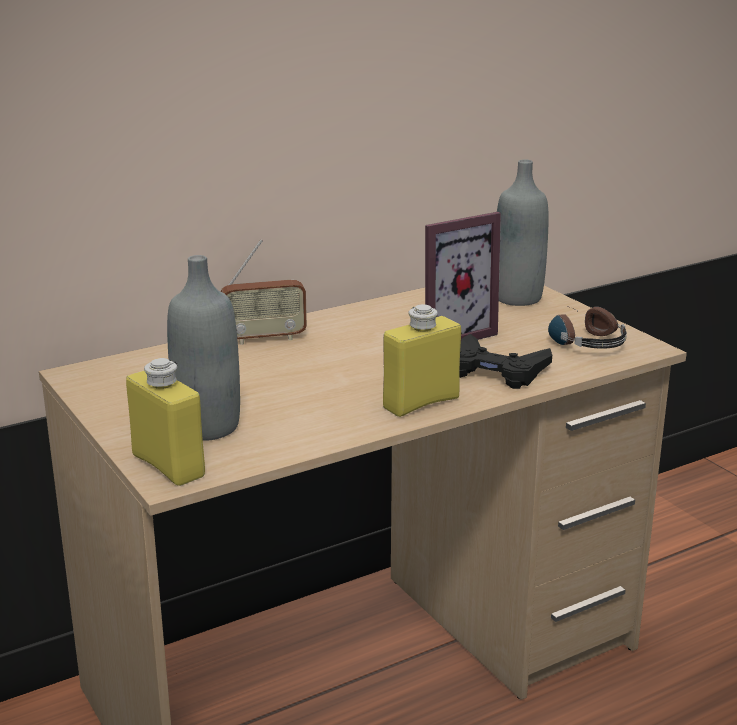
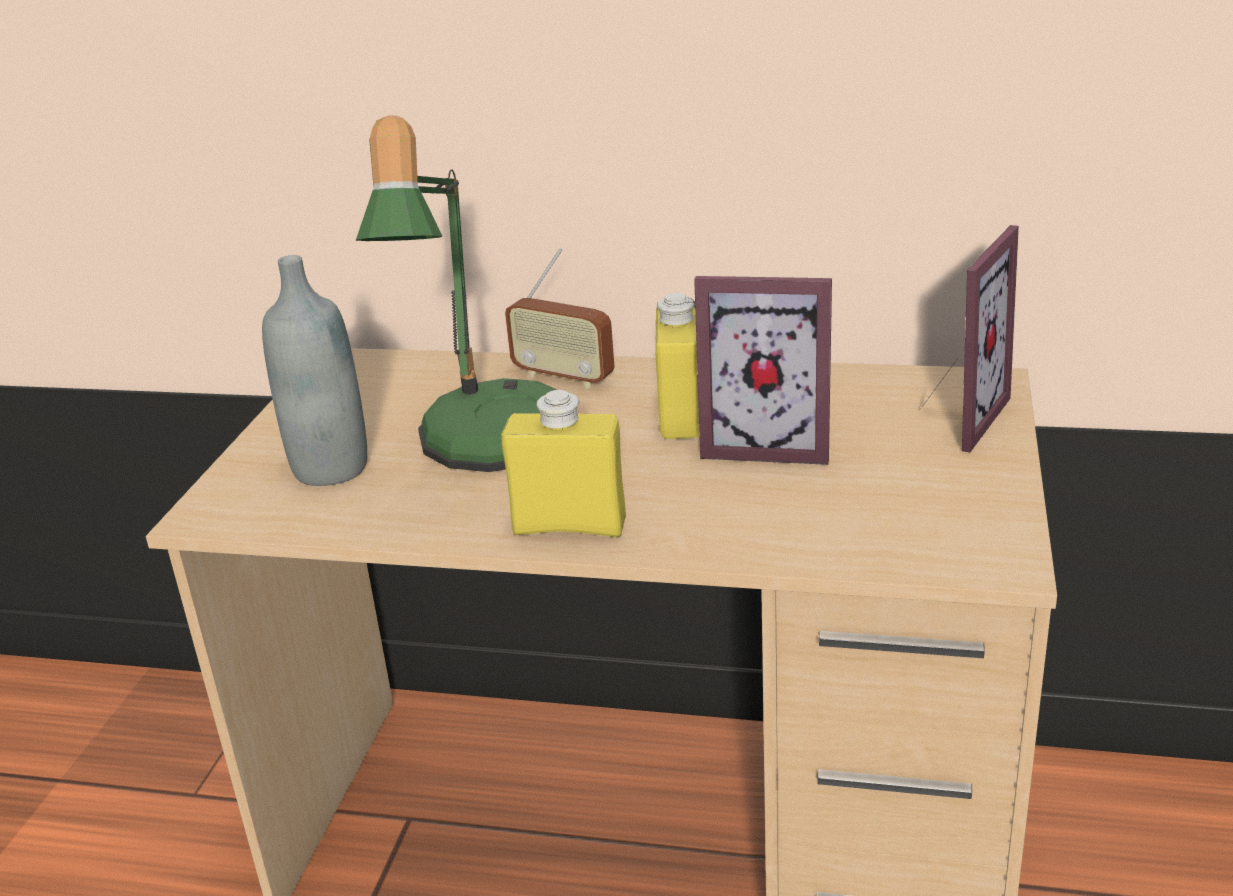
camera: 45 degrees right, 5 degrees up
(168, 466) = (228, 498): yellow bottle -> yellow bottle (681, 416)
(292, 384) = (488, 447): none -> table lamp
(496, 370) = (732, 517): black game controller -> none
(517, 298) = (955, 417): grey bottle -> picture frame
(581, 339) = (928, 513): headphones -> none

